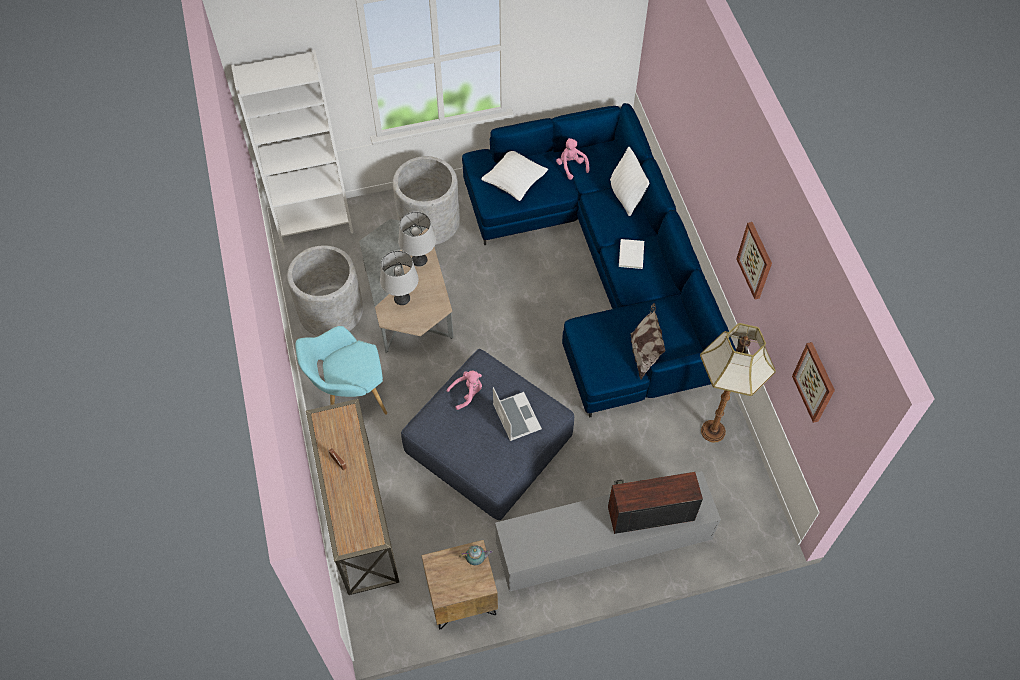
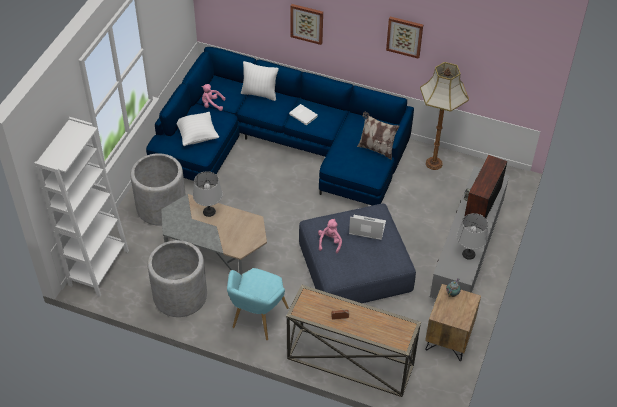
camera: 55 degrees left, 10 degrees down
(402, 298) = (230, 235): grey table lamp -> grey table lamp (468, 254)
(815, 382) = (500, 57): picture -> picture (307, 23)

